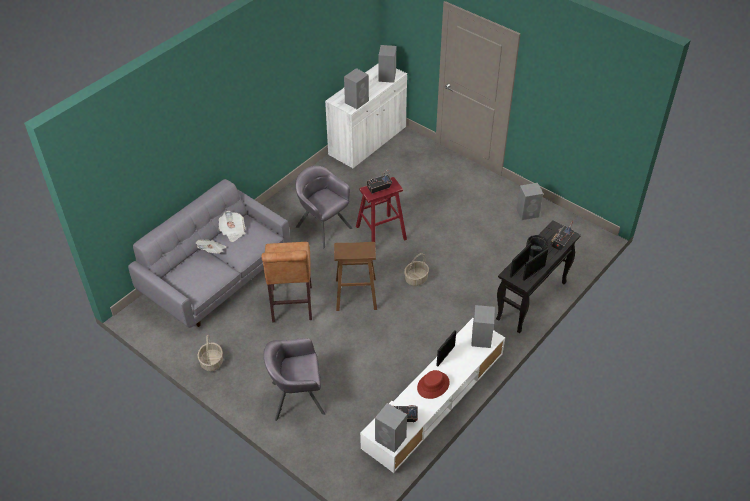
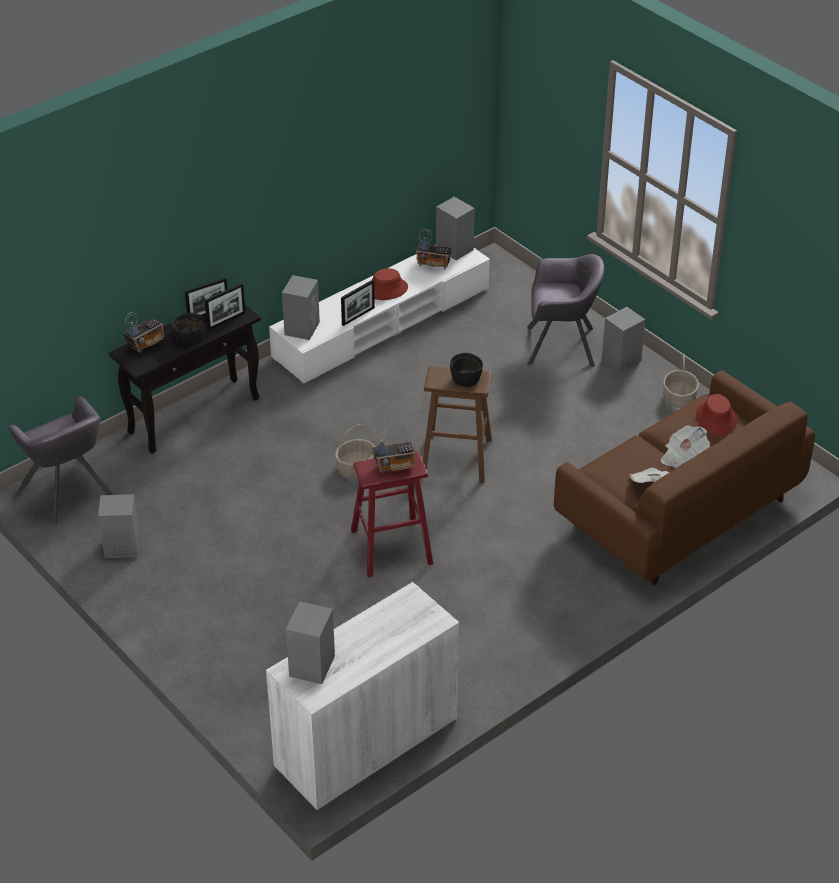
camera: 170 degrees left, 5 degrees down
(189, 281) = (716, 418): none -> red hat
(217, 277) = (678, 511): grey sofa -> brown sofa
(291, 307) = (559, 453): brown stool -> none
(324, 227) = (490, 570): grey armchair -> grey armchair (68, 491)
(349, 251) = (466, 378): none -> black bowl
(357, 101) = (393, 610): grey speaker -> grey speaker (620, 360)

